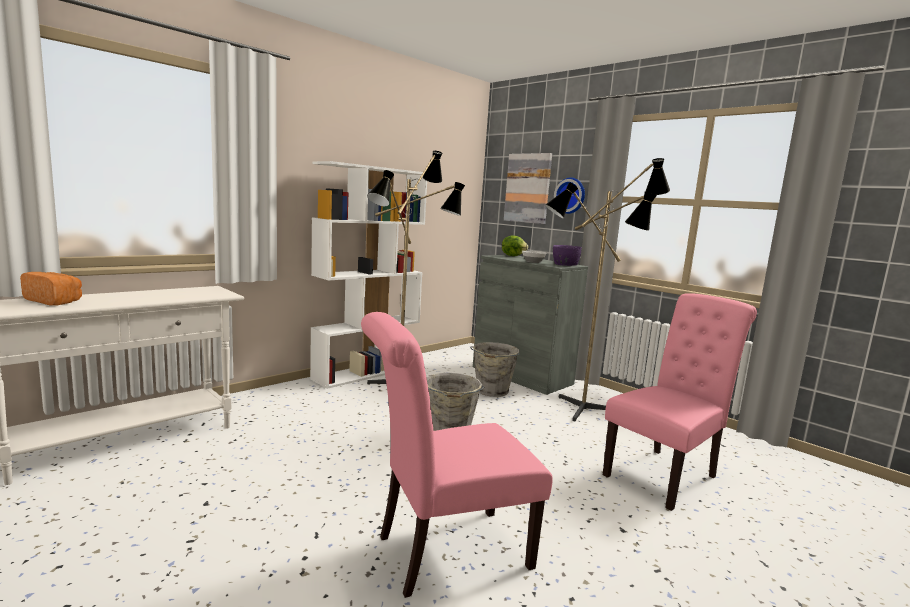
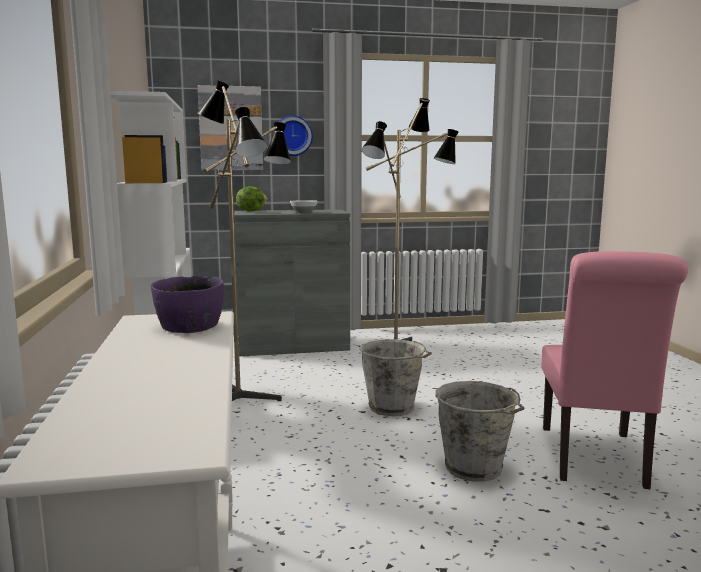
camera: 55 degrees left, 0 degrees up
(55, 301) = (124, 400): bread -> none
(492, 391) = (314, 366): grey bucket -> grey bucket (475, 469)
(565, 264) = (328, 210): purple bowl -> purple bowl (189, 326)
(665, 474) = (523, 360): pink chair -> none

